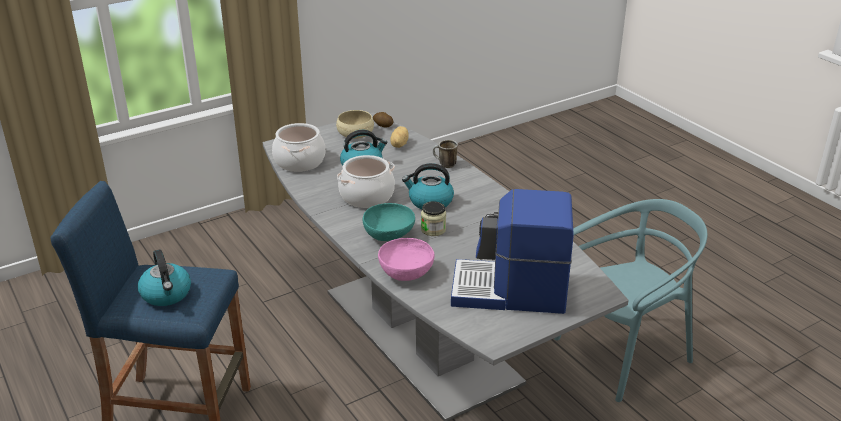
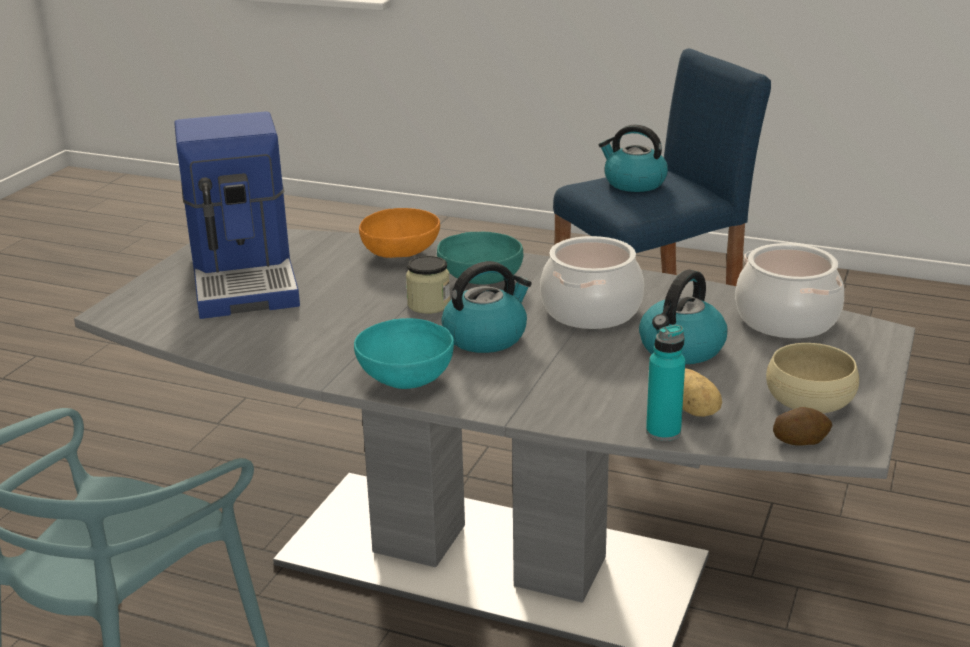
camera: 145 degrees right, 5 degrees down
(406, 272) = (401, 254): pink bowl -> orange bowl
(420, 143) = (663, 432): none -> turquoise bottle
(444, 165) = (551, 404): mug -> none
(487, 196) = (405, 377): none -> turquoise bowl
(510, 292) = (246, 277): coffee machine -> coffee machine turned 105 degrees clockwise

